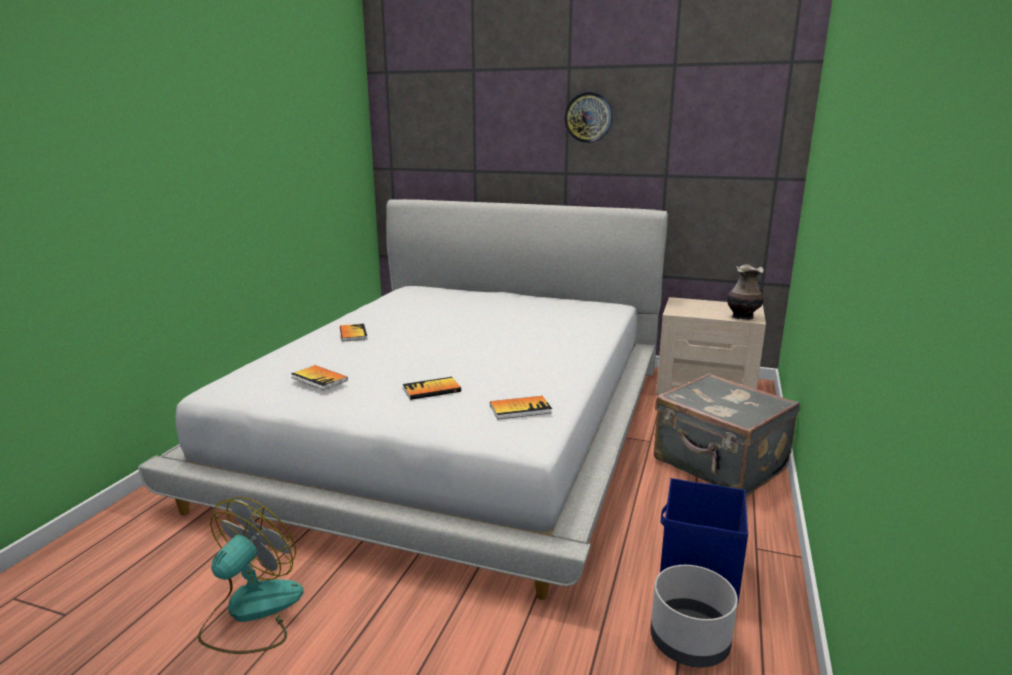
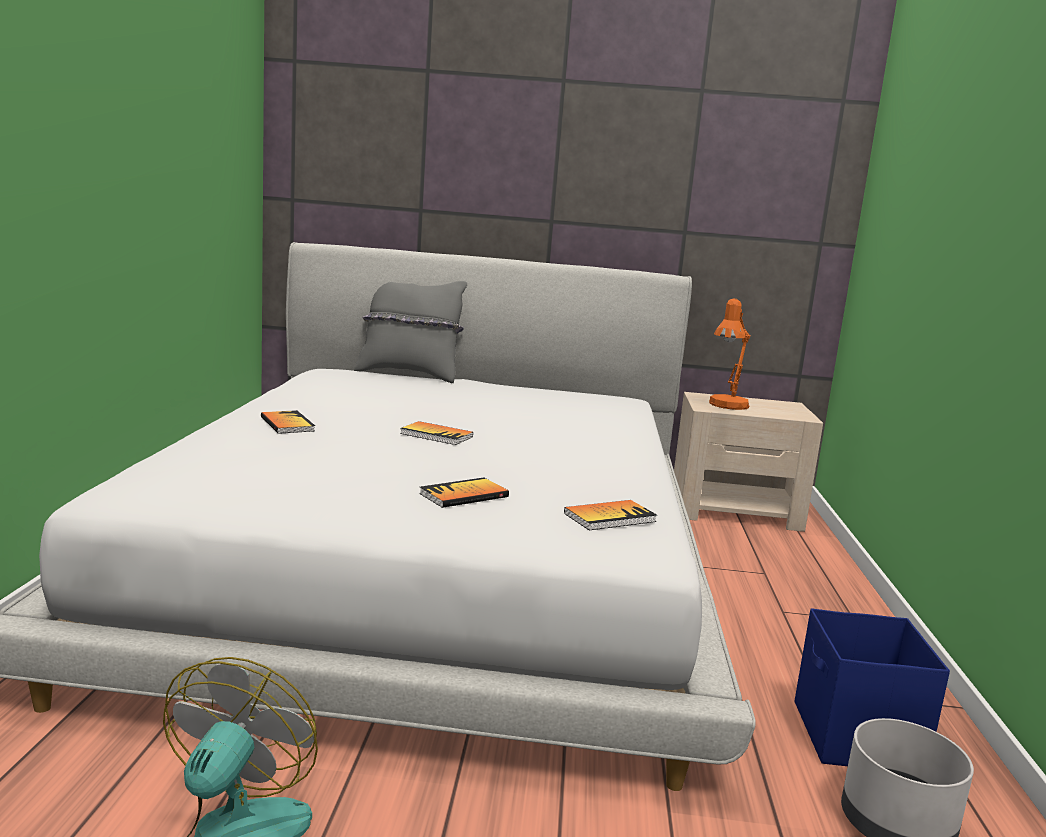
camera: 15 degrees left, 5 degrees down
(319, 379) = (286, 480): book -> book (436, 435)
(466, 289) = (409, 374): none -> grey pillow
(588, 117) = (586, 148): wall clock -> none
(693, 310) = (726, 406): none -> orange table lamp
(719, 465) = (804, 602): grey suitcase -> none
(742, 317) = (790, 415): vase -> none

